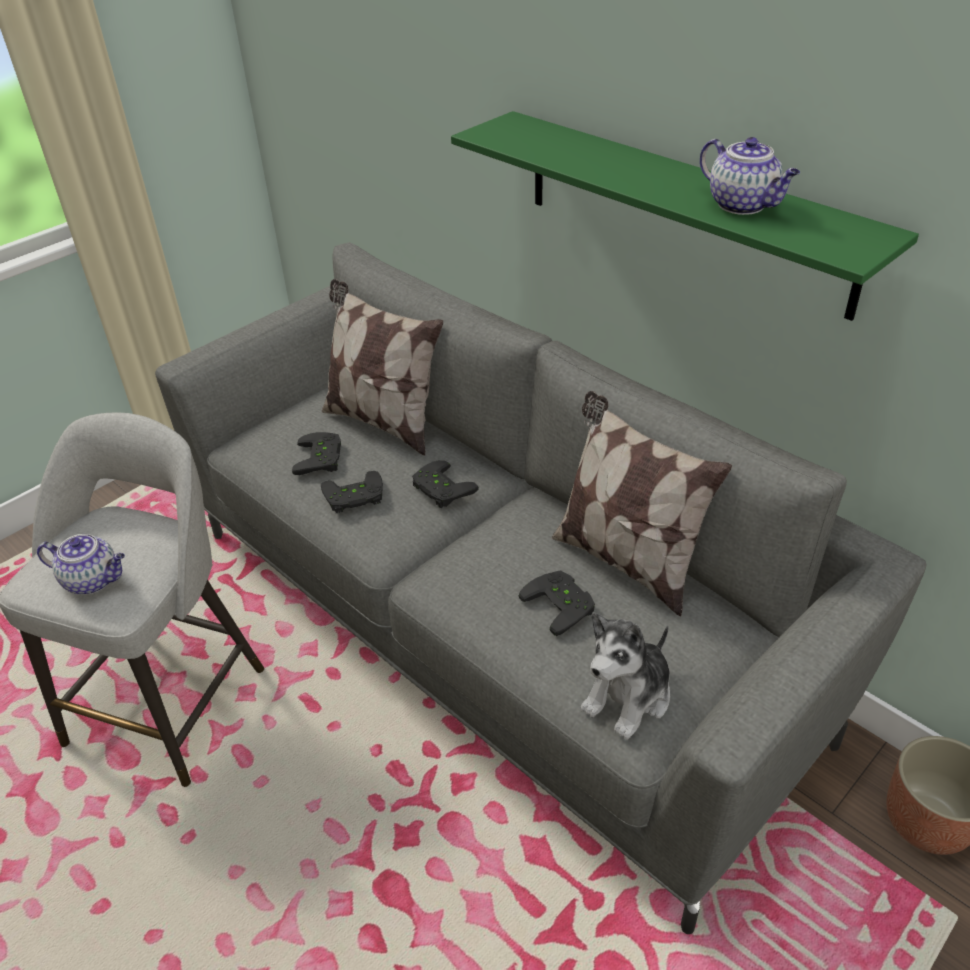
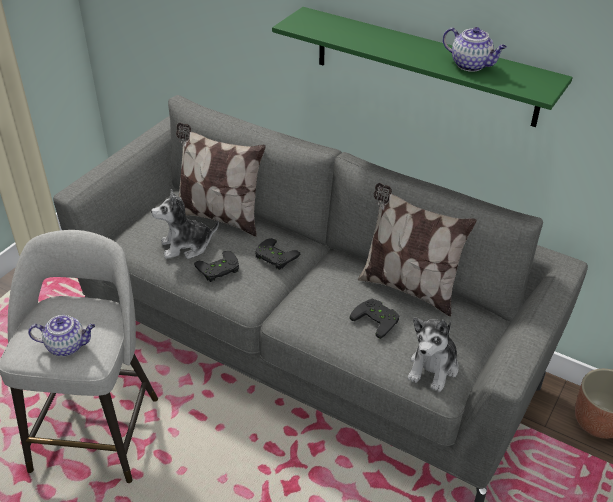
camera: 15 degrees left, 0 degrees up
(322, 458) = (186, 246): black game controller -> plush toy

